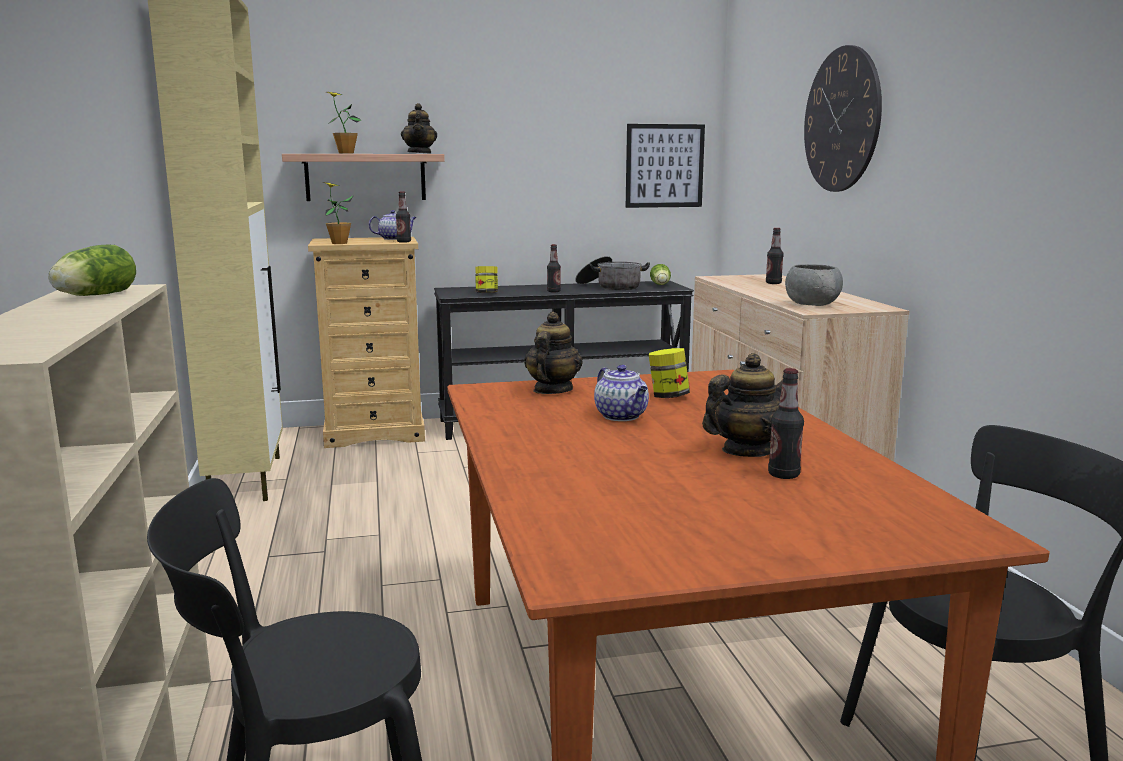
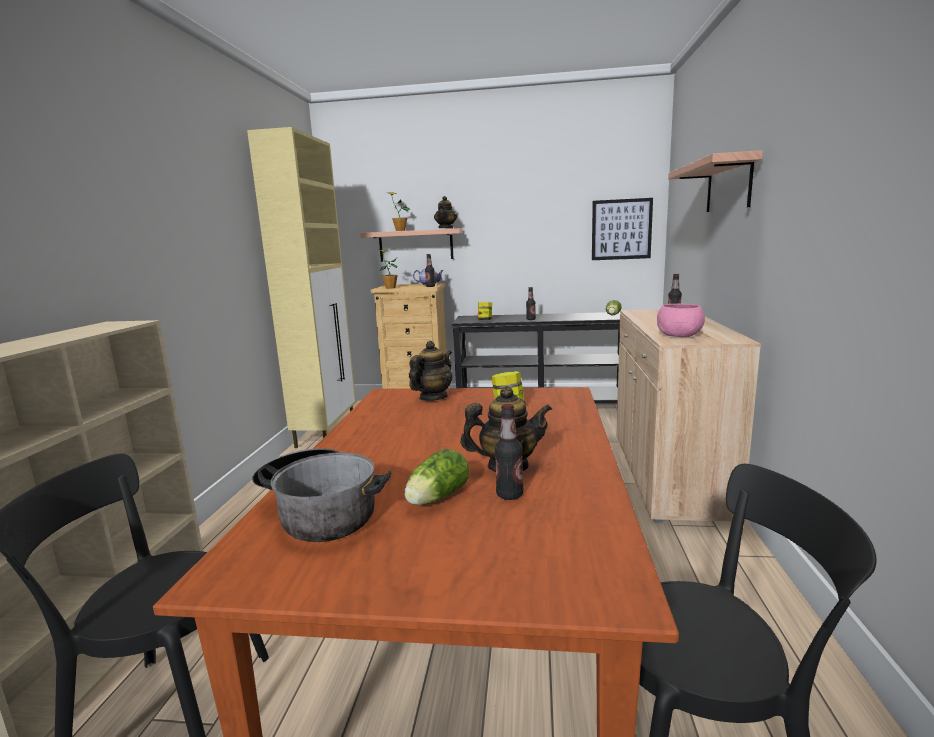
camera: 20 degrees right, 0 degrees up
(93, 296) = (93, 329): lettuce -> lettuce (435, 498)
(610, 287) = (574, 316): cooking pot -> cooking pot (320, 512)
(622, 416) = (452, 424): teapot -> none
(811, 305) = (678, 336): grey bowl -> pink bowl
(842, 120) = (728, 186): wall clock -> shelf

